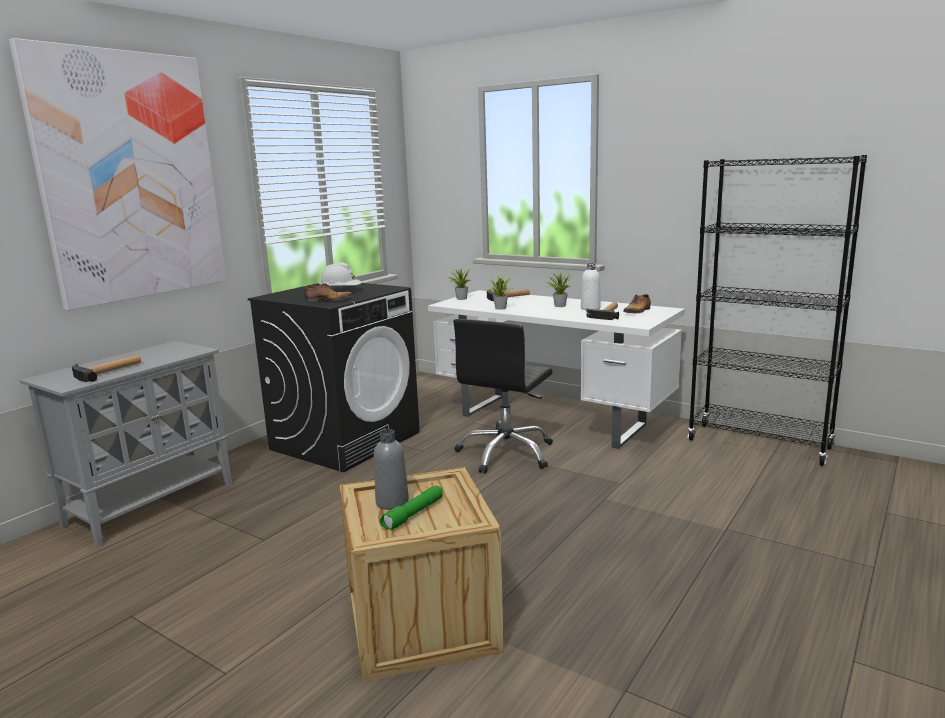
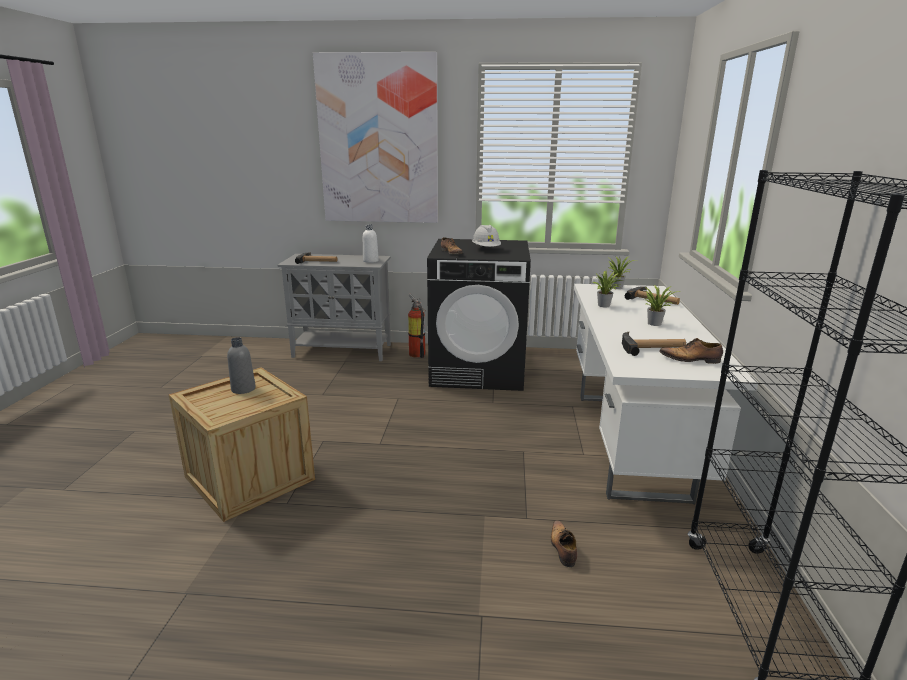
camera: 60 degrees right, 5 degrees up
(248, 460) = (417, 353): none -> fire extinguisher
(413, 515) = (226, 400): green flashlight -> none
(506, 453) = (526, 439): black office chair -> none
(590, 308) = (665, 337): white bottle -> white bottle (370, 261)
(666, 480) = (562, 547): none -> shoe

